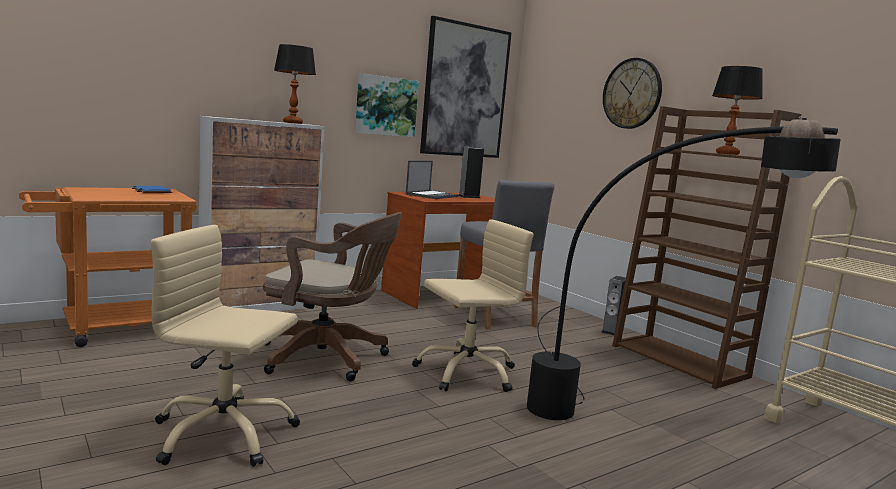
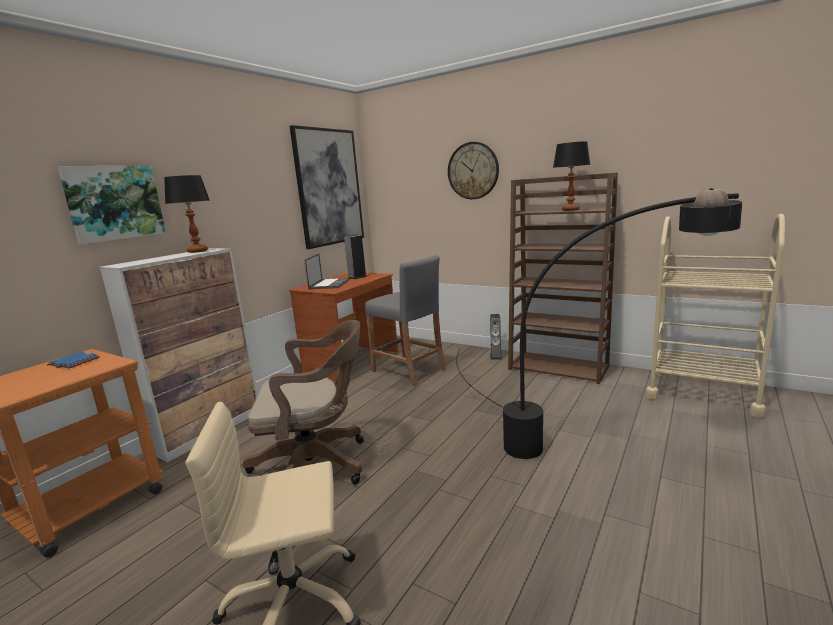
camera: 20 degrees left, 5 degrees up
(386, 106) = (270, 215): picture -> picture (114, 203)
(466, 372) = (436, 435): beige office chair -> none

